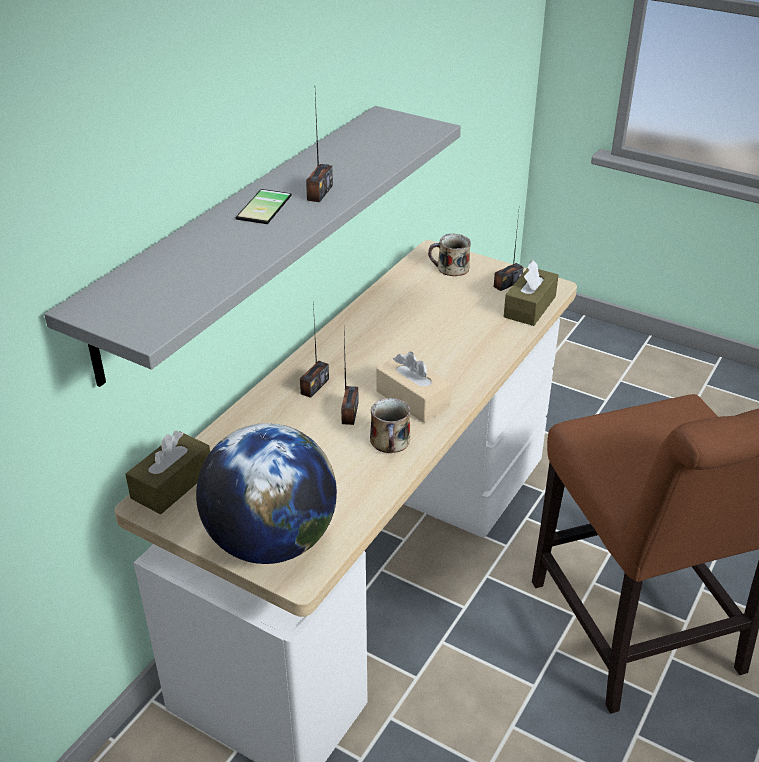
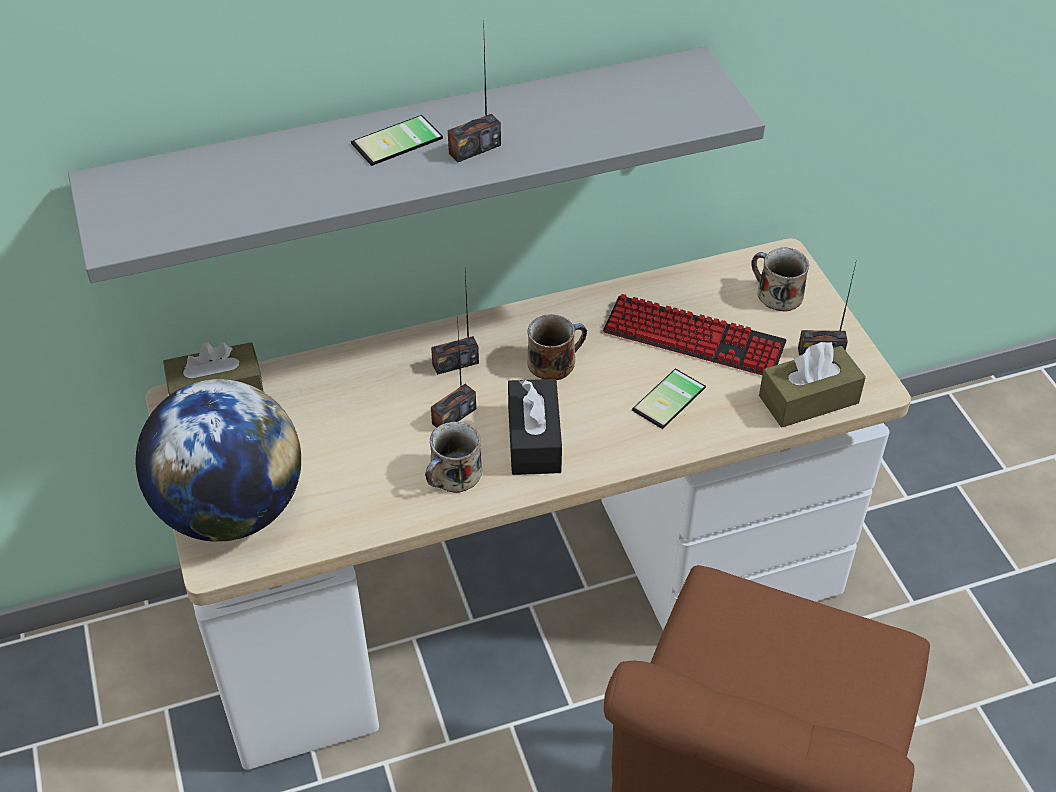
camera: 40 degrees right, 10 degrees up
(372, 356) = (554, 361): none -> mug
(413, 399) = (534, 439): beige tissue box -> black tissue box
(435, 308) = (693, 339): none -> keyboard
(463, 342) = (672, 401): none -> phone

